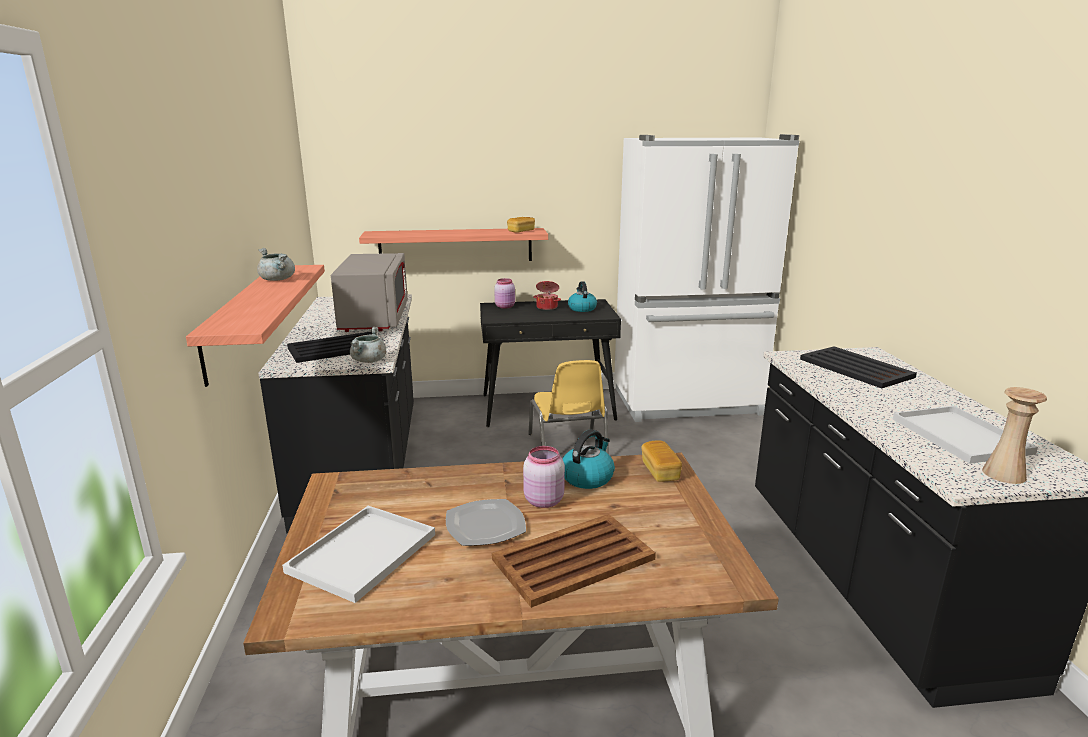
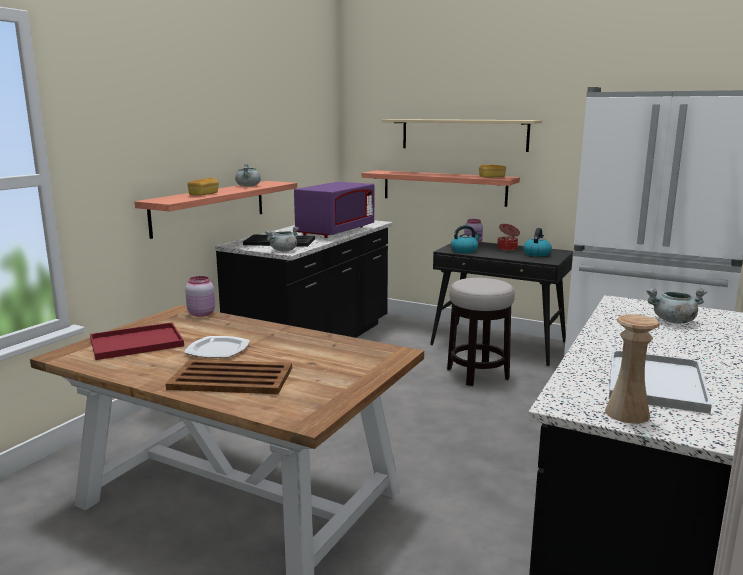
camera: 35 degrees right, 5 degrees down
(362, 555) = (135, 343): white tray -> red tray
(375, 319) = (336, 231): grey microwave -> purple microwave
(475, 183) = (463, 134): none -> beige shelf
(543, 500) = (273, 348): pink jar -> pink jar (201, 313)
(568, 447) = (477, 374): yellow chair -> stool
(587, 477) = (325, 345): kettle -> kettle (464, 251)
(660, 471) = (382, 355): bread -> bread (203, 194)
(856, 368) = (673, 321): black tray -> grey cooking pot

